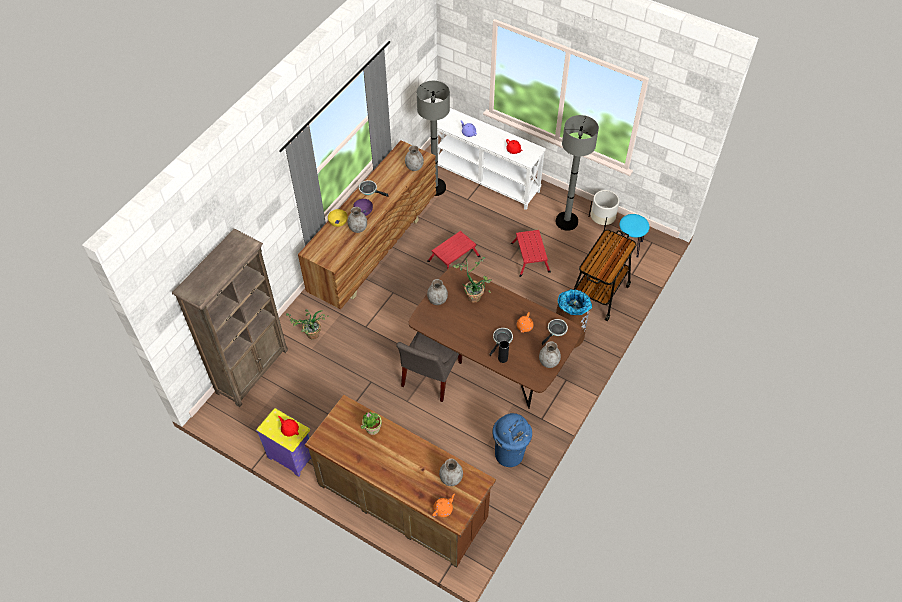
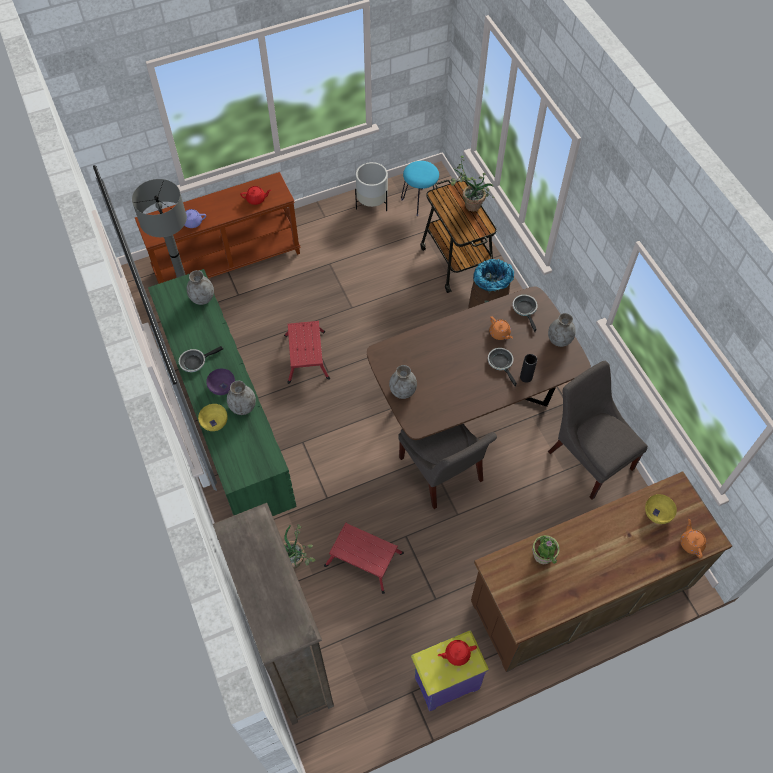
camera: 55 degrees left, 5 degrees up
(374, 252) = (229, 427): brown cabinet -> green cabinet
(451, 479) = (657, 513): grey vase -> yellow bowl
(474, 294) = (422, 352): potted plant -> potted plant (469, 203)
(487, 179) = (227, 261): white console table -> brown console table
(509, 454) = (588, 456): blue trash can -> grey chair
(530, 257) = (364, 288): red step ladder -> red step ladder (364, 559)
(566, 221) = (346, 230): grey floor lamp -> none

